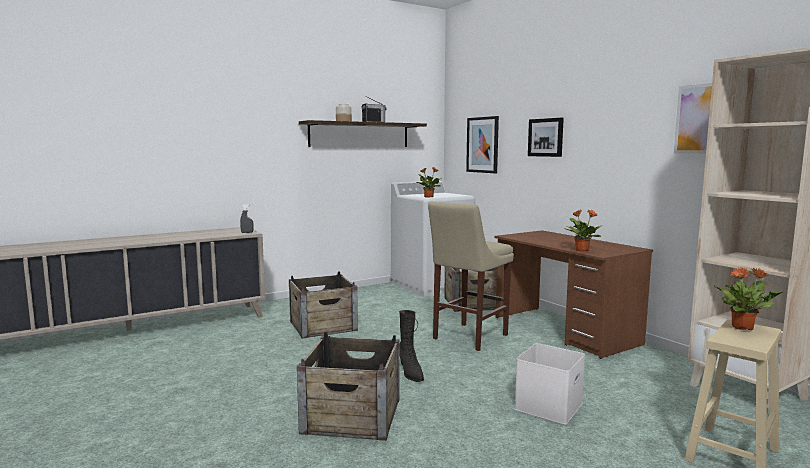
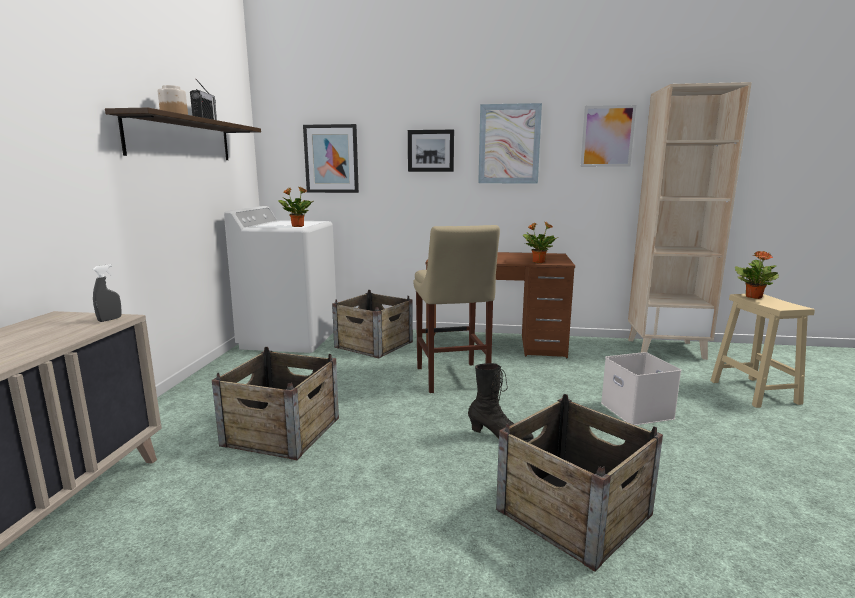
camera: 50 degrees left, 5 degrees up
(607, 130) = (509, 144): none -> picture

